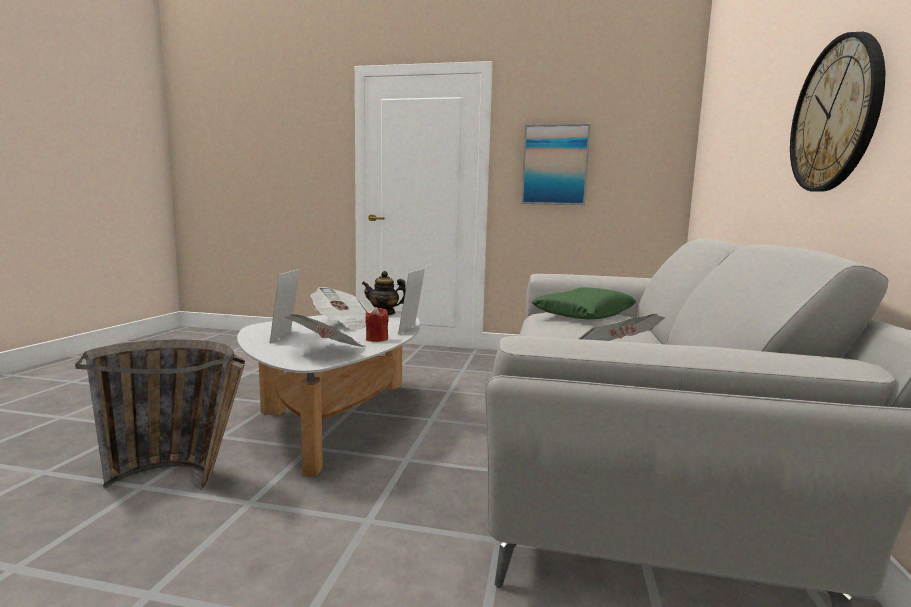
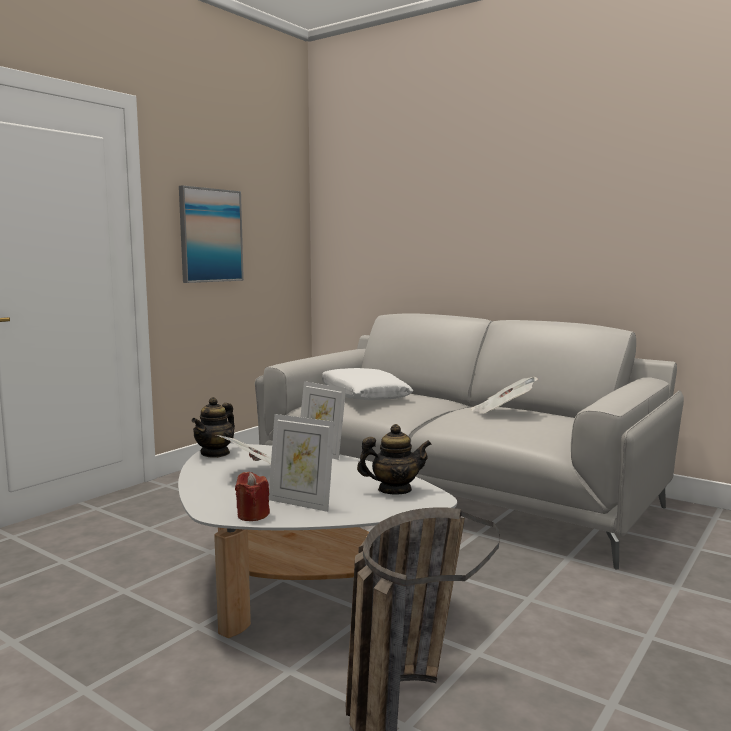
camera: 65 degrees left, 0 degrees up
(328, 352) = (394, 490): newspaper -> teapot
(377, 339) = (354, 469): red candle -> red candle (252, 515)
(584, 315) = (363, 396): green pillow -> white pillow
(835, 115) = (546, 240): wall clock -> none

